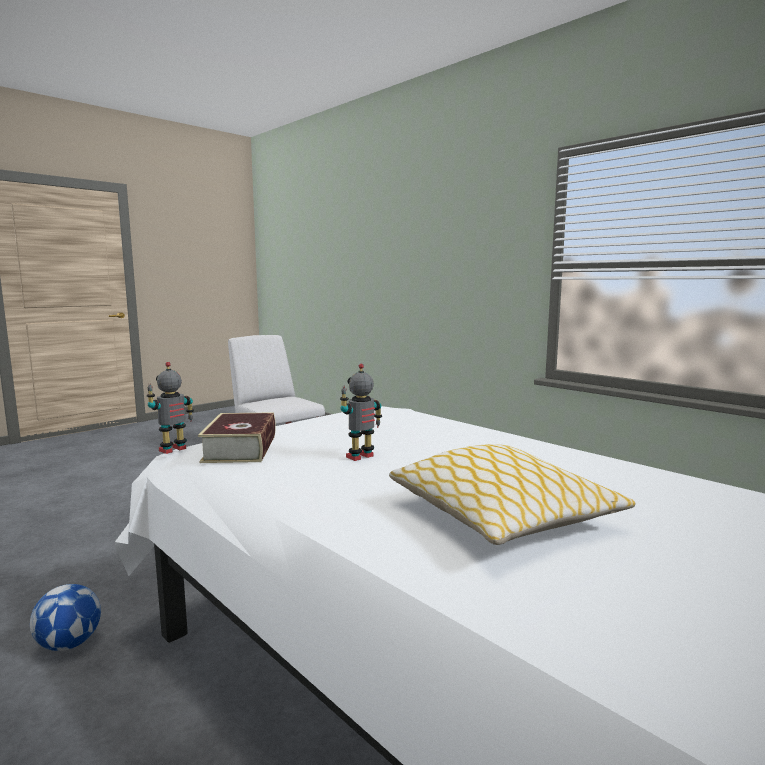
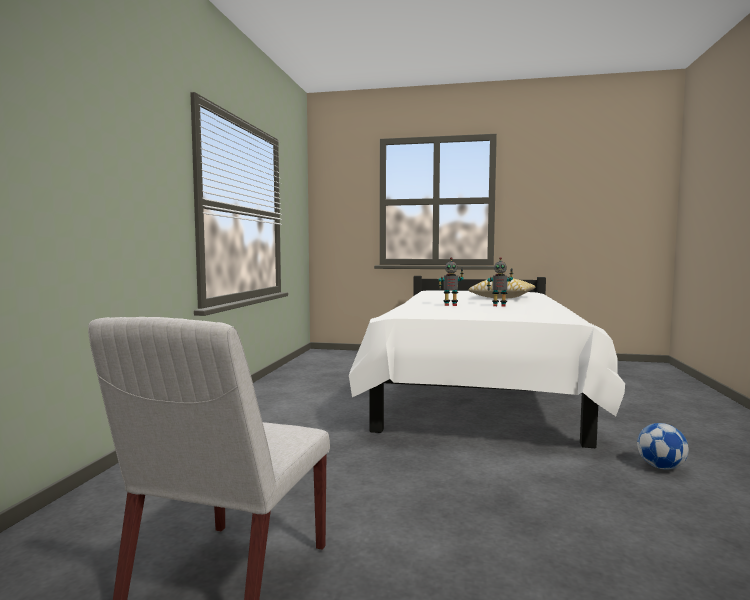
camera: 125 degrees left, 5 degrees down
(173, 450) = (583, 320): toy robot -> toy robot (450, 305)
(240, 448) = (545, 314): book -> none

